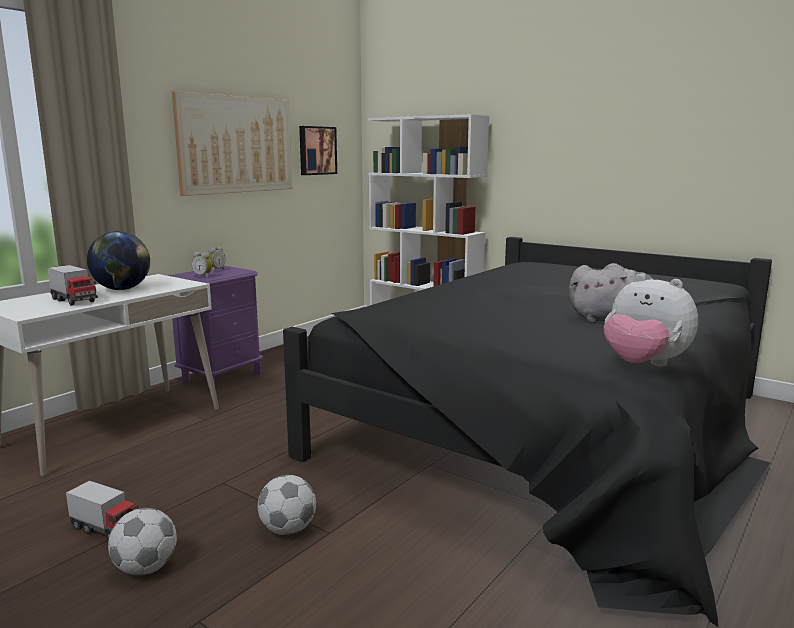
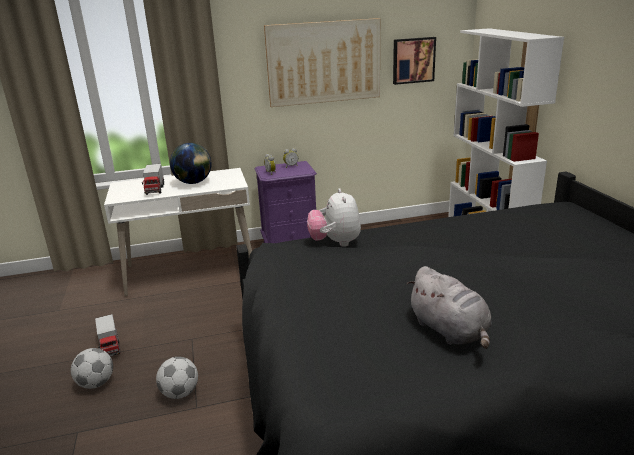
camera: 40 degrees right, 10 degrees up
(643, 365) = (351, 401): plush toy -> plush toy (335, 243)

